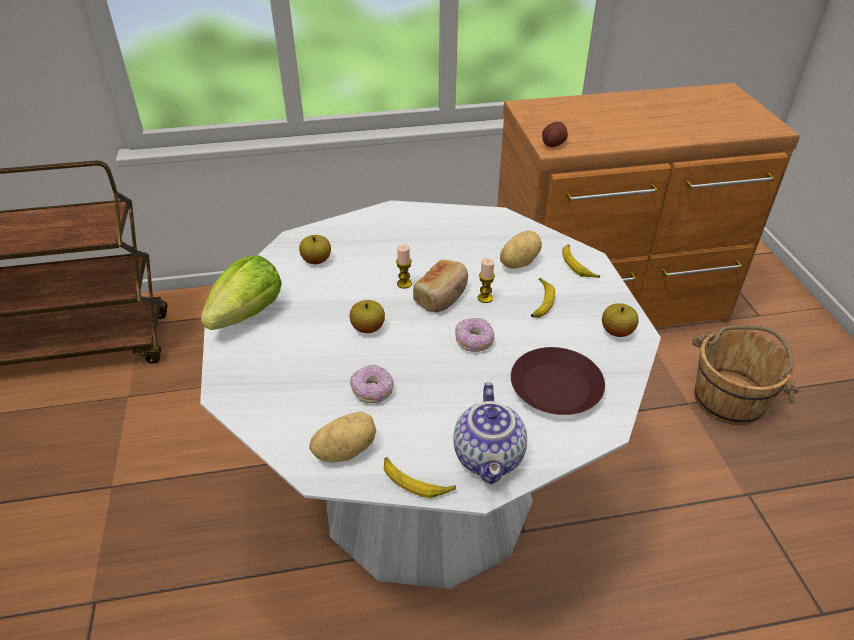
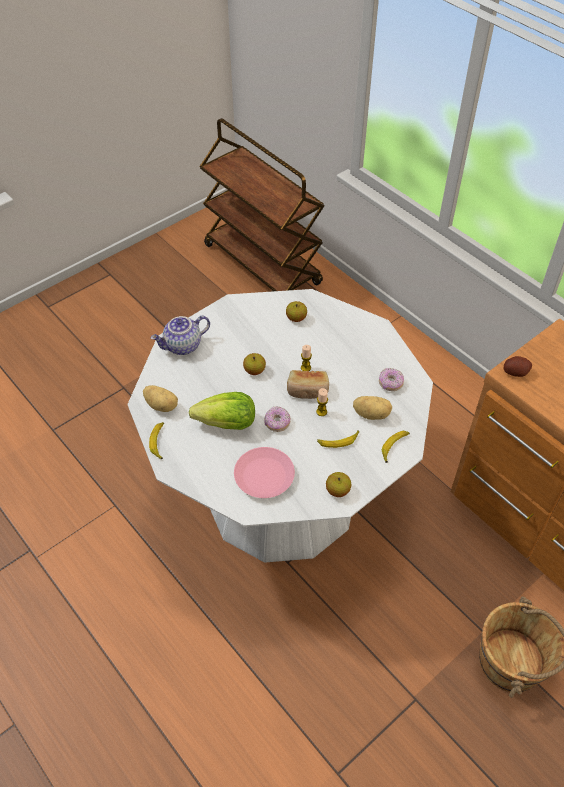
camera: 60 degrees right, 10 degrees up
(248, 314) = (229, 316): lettuce -> lettuce (227, 424)
(372, 391) = (207, 396): donut -> donut (390, 383)
(490, 457) = (192, 466): teapot -> teapot (183, 346)
(556, 388) = (264, 477): brown plate -> pink plate

